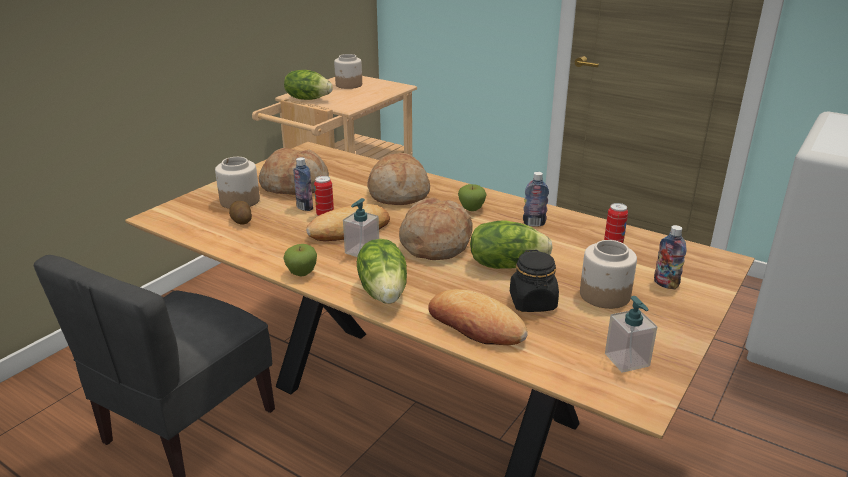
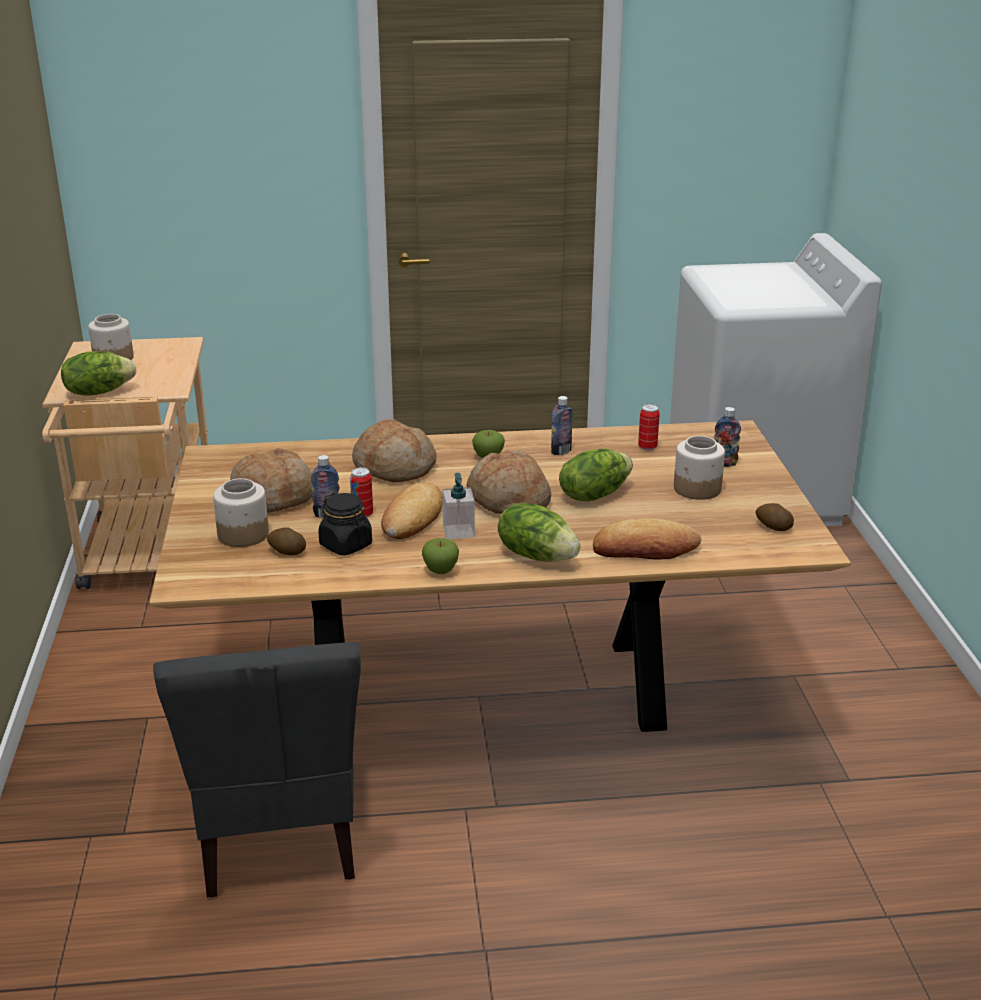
camera: 40 degrees left, 0 degrees up
(533, 302) = (658, 515): black jar -> black jar (346, 545)
(627, 360) = (773, 527): soap dispenser -> potato

